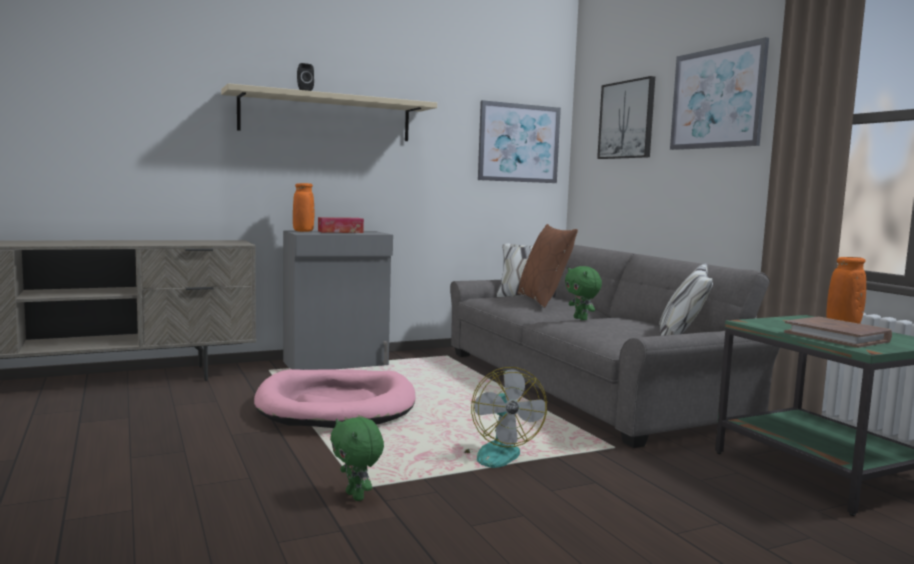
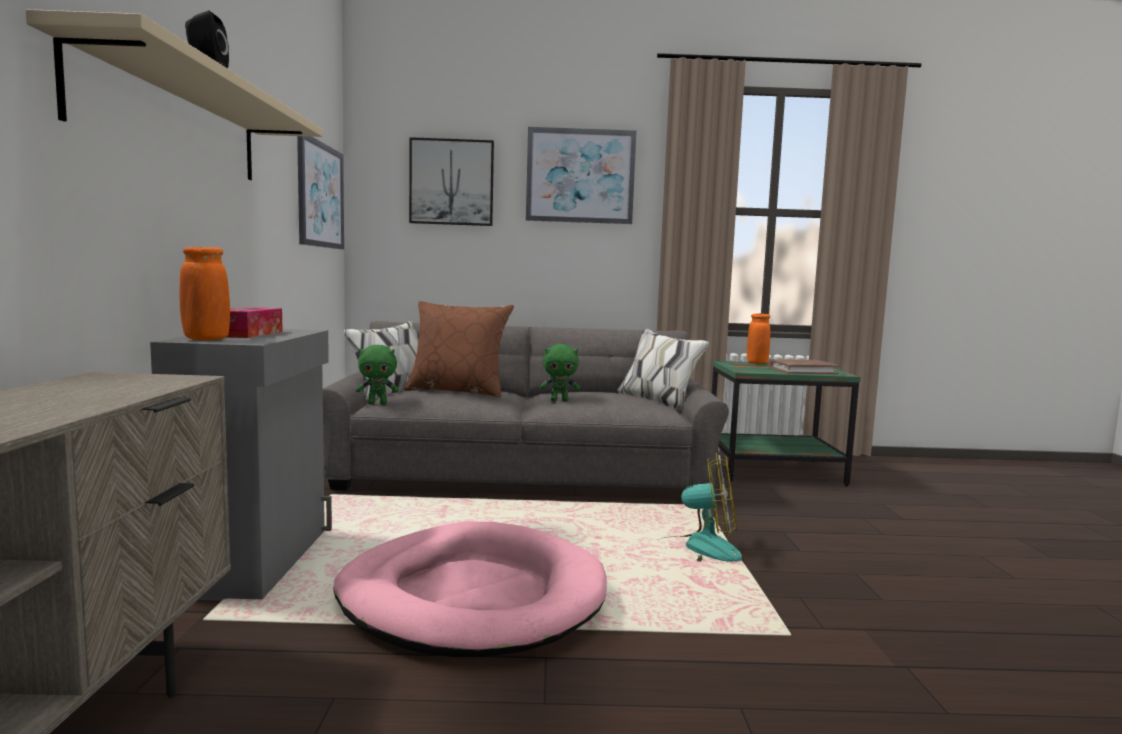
camera: 65 degrees left, 0 degrees up
(356, 496) = (812, 641): green plush toy -> green plush toy (378, 404)

